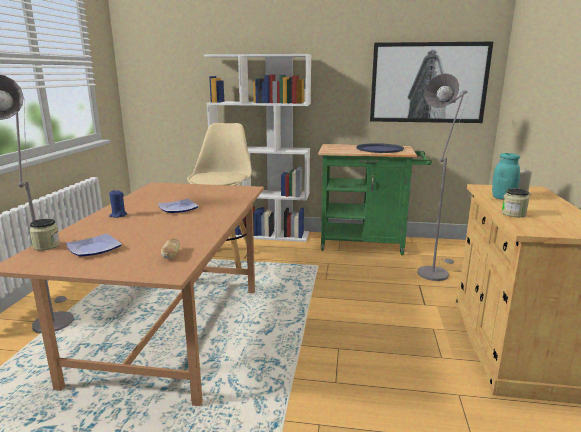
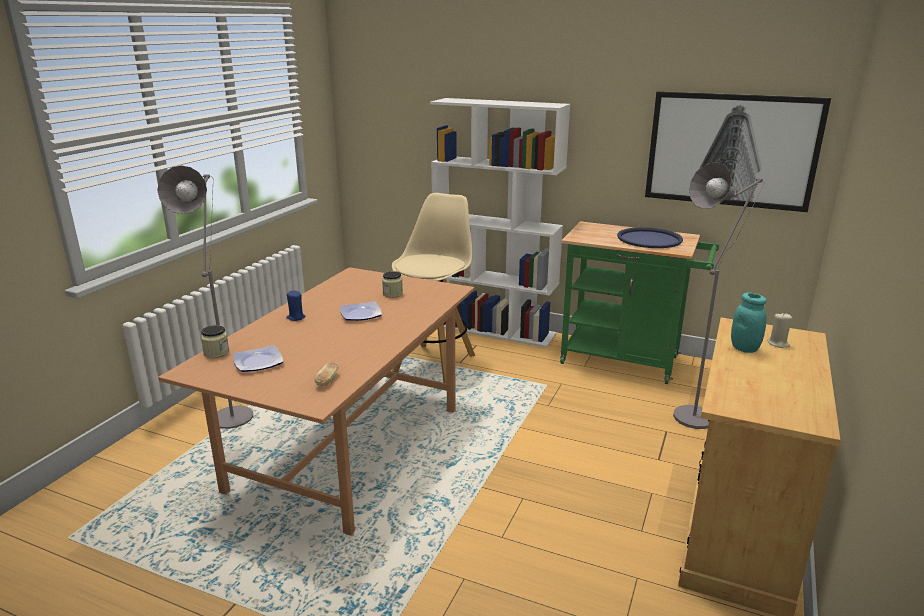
camera: 15 degrees right, 5 degrees up
(513, 214) = (731, 377): jar -> jar (392, 294)

